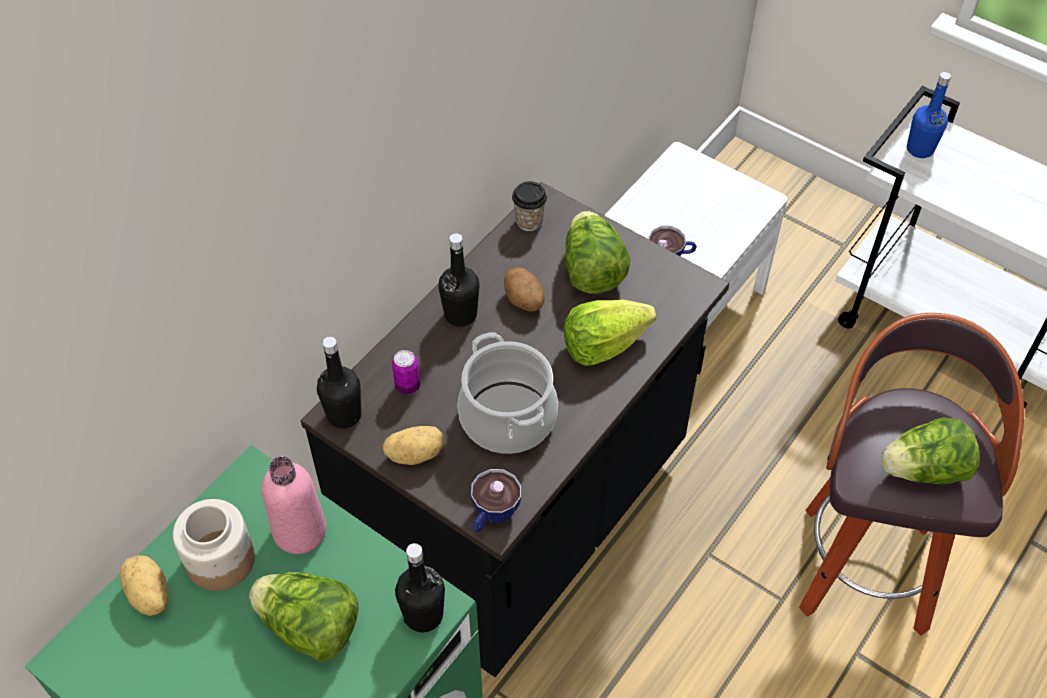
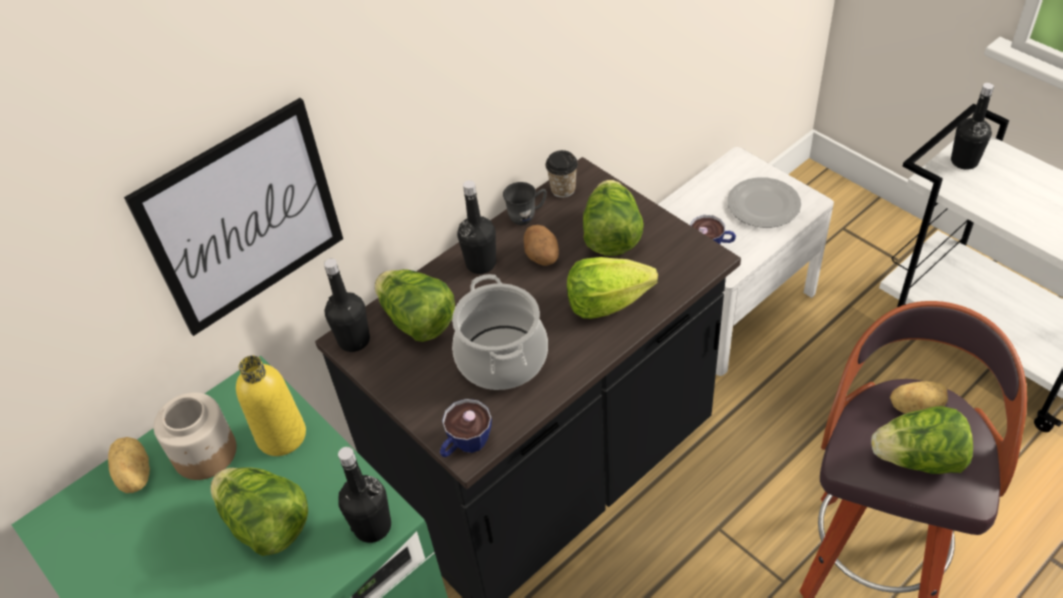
camera: 15 degrees right, 5 degrees down
(242, 308) = (243, 218): none -> picture
(299, 531) = (281, 436): pink bottle -> yellow bottle
(407, 386) = (417, 321): can -> lettuce
(415, 453) = (408, 380): potato -> potato (915, 406)
(498, 255) = (527, 216): none -> grey mug
(716, 206) = (763, 204): none -> plate
(920, 149) = (964, 161): blue bottle -> black bottle

